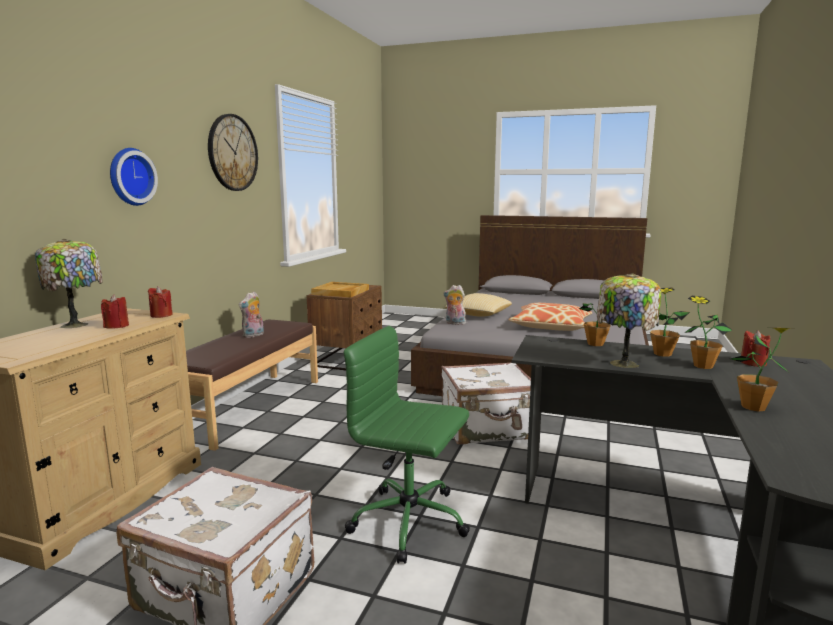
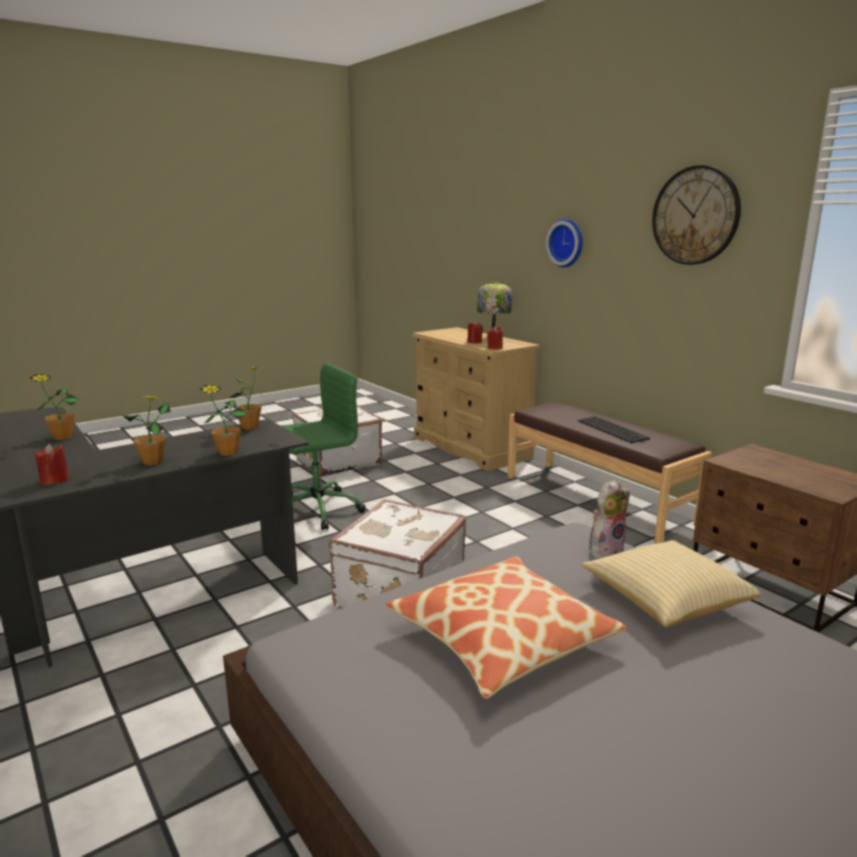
camera: 125 degrees right, 5 degrees up
(253, 335) = (613, 429): plush toy -> keyboard
(341, 292) = (767, 463): beige tray -> none
(622, 364) = (180, 440): table lamp -> none
(703, 366) = (107, 460): potted plant -> potted plant (250, 427)

